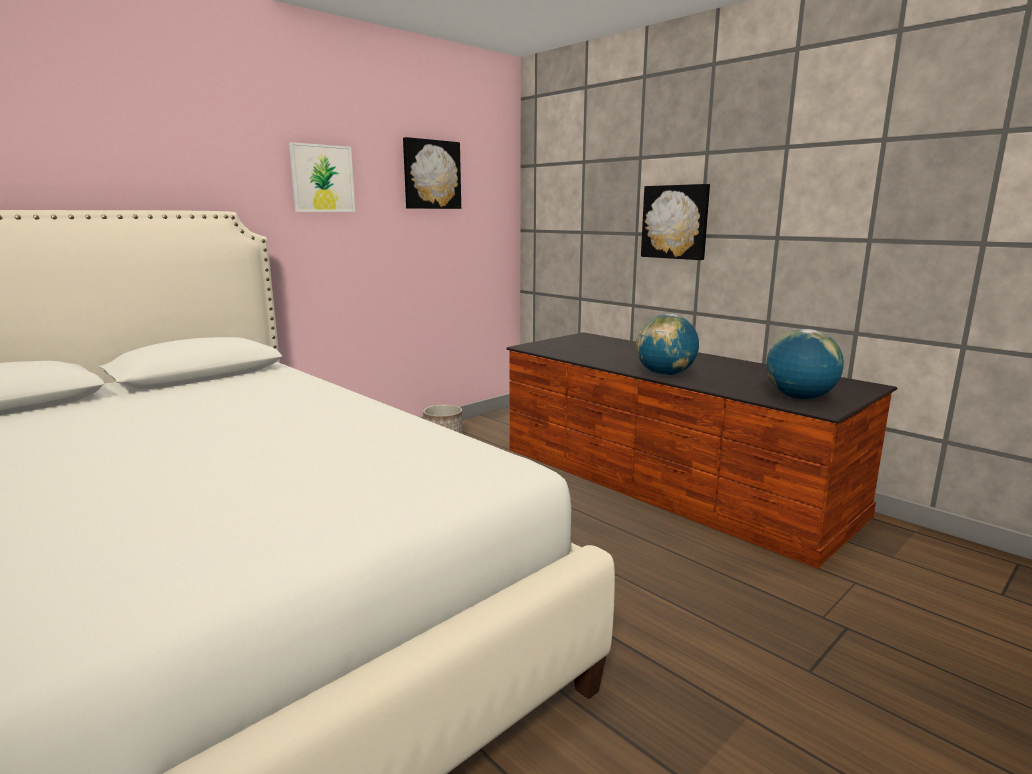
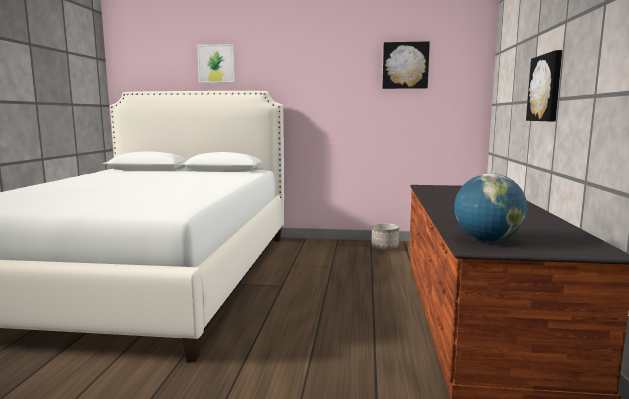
camera: 50 degrees right, 5 degrees down
(322, 178) = (325, 72): picture -> picture (216, 64)
(665, 374) = (446, 210): globe -> none

